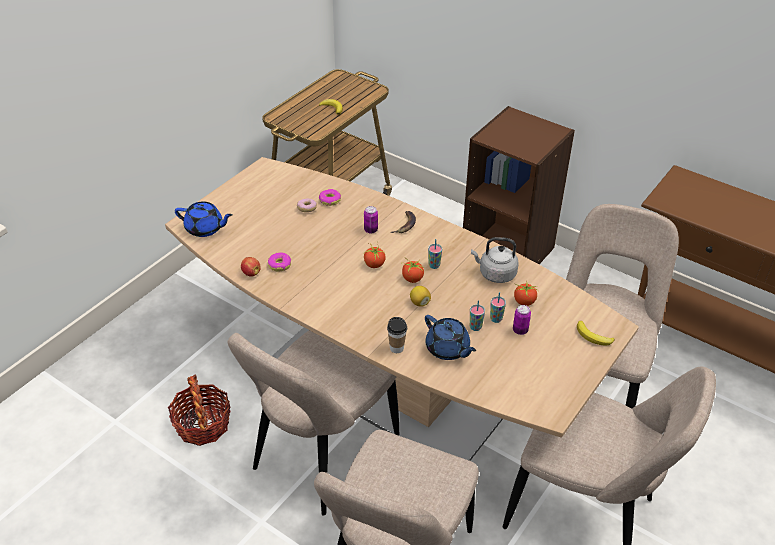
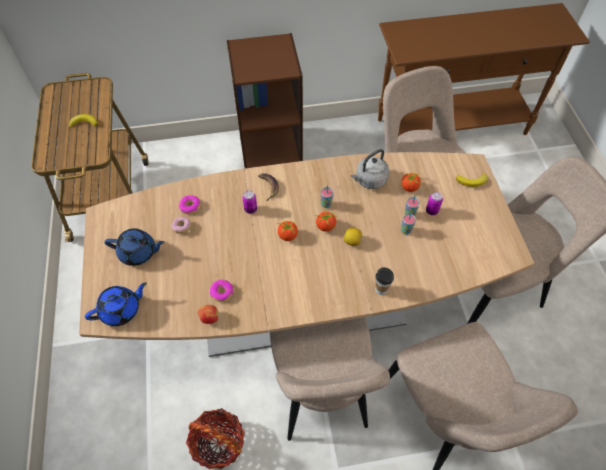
camera: 45 degrees left, 15 degrees up
(448, 349) = (410, 262): blue teapot -> blue teapot (138, 253)

